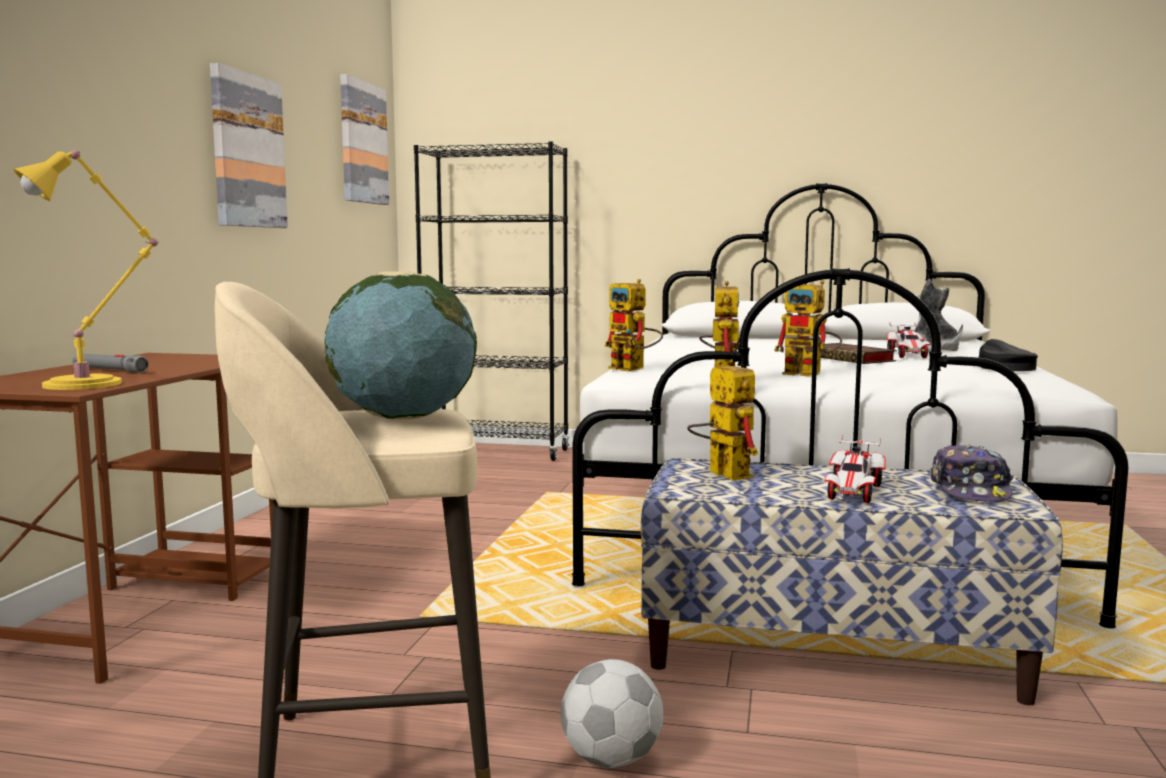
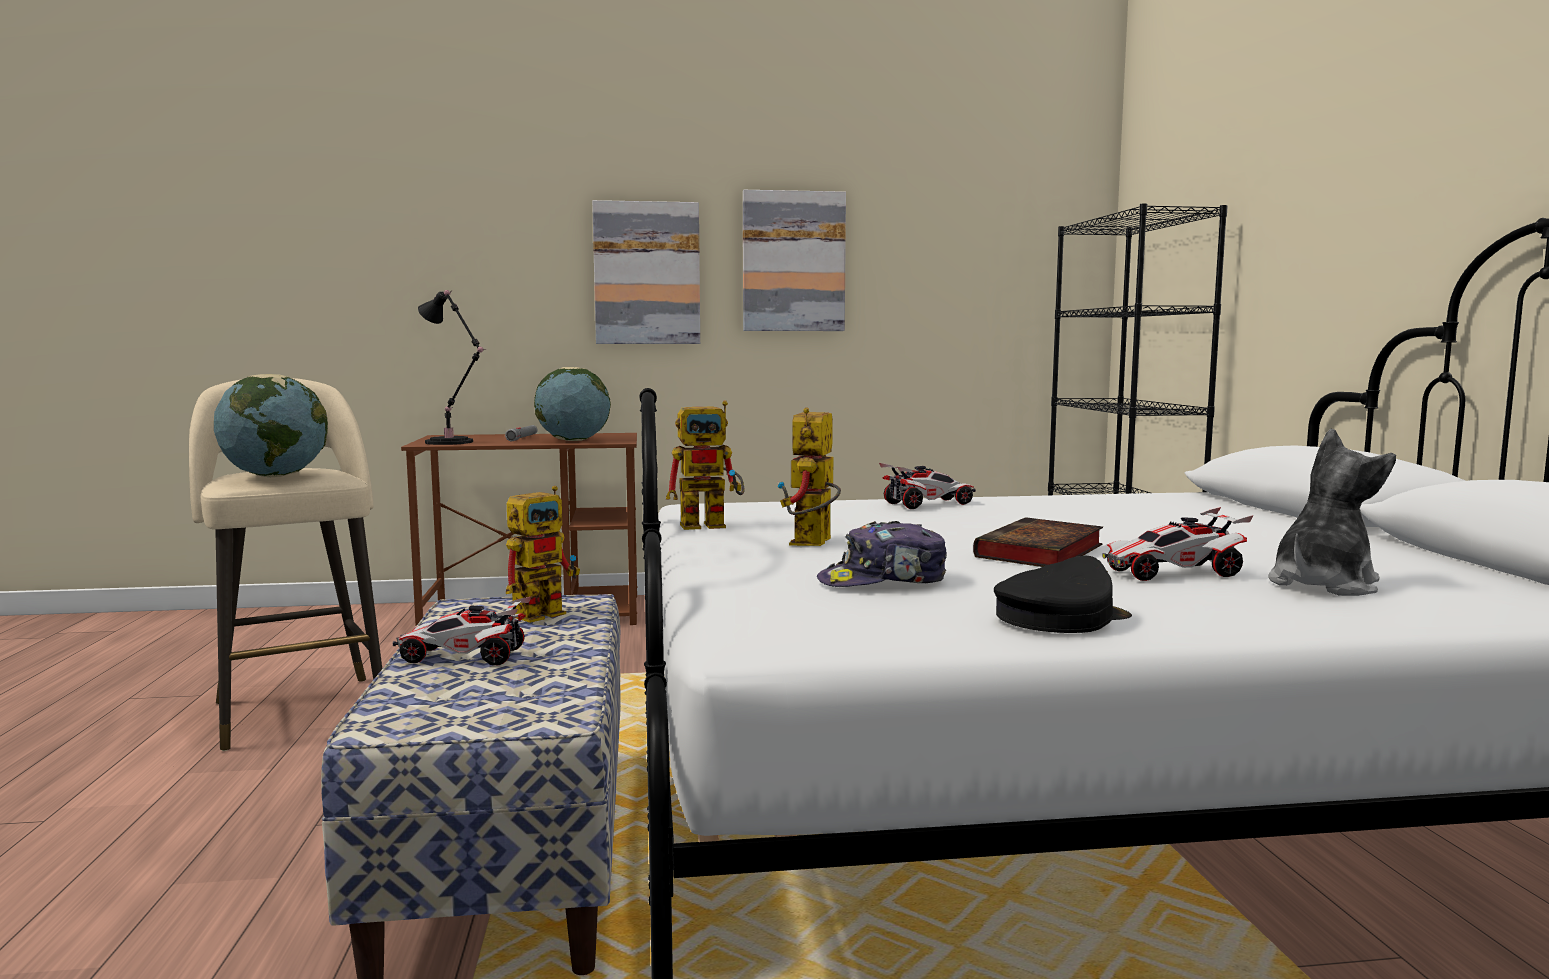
camera: 70 degrees right, 0 degrees up
(90, 384) = (451, 442): yellow table lamp -> black table lamp
(196, 363) = (573, 440): none -> globe
(362, 143) = (1025, 230): picture -> picture (647, 273)
(610, 759) = (277, 777): football -> none
(634, 369) = (779, 503): toy robot -> none
(672, 356) = (928, 504): none -> toy car
(970, 491) = (480, 705): cap -> cap (883, 581)

